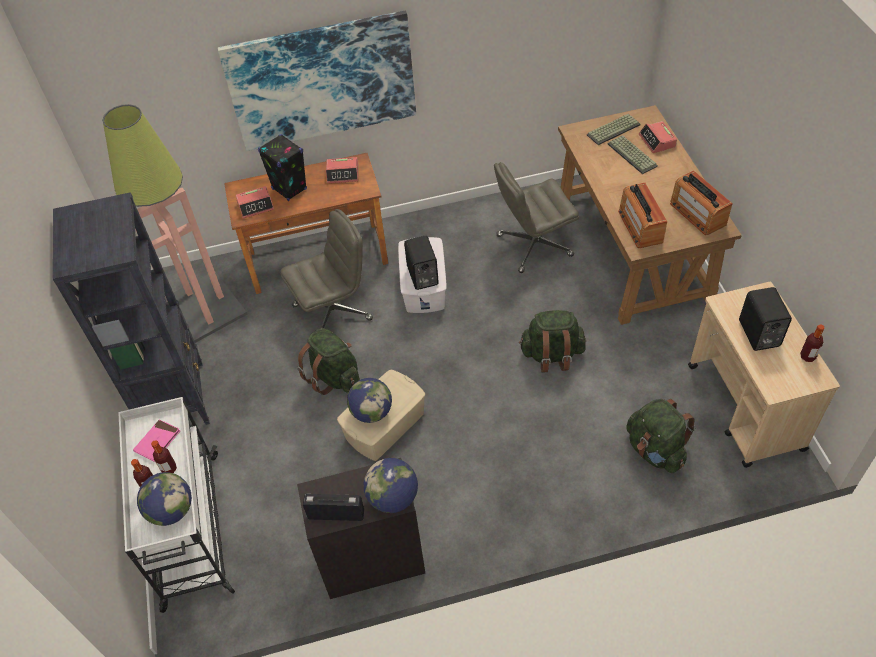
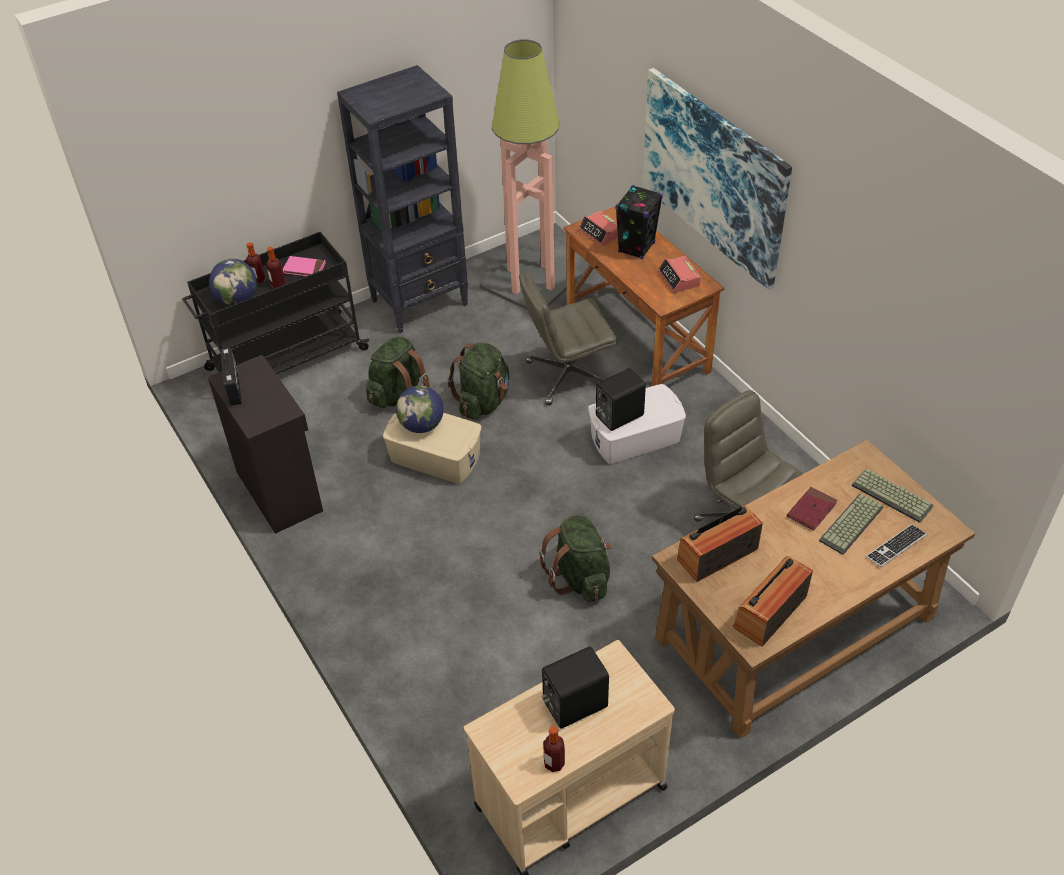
camera: 70 degrees right, 5 degrees down
(191, 531) = (285, 360): white cart -> black cart
(333, 312) = (567, 376): grey office chair -> grey office chair turned 120 degrees clockwise
(393, 498) = (258, 420): globe -> none
(614, 170) = (811, 510): none -> red book
(655, 450) = (474, 706): green backpack -> green backpack (398, 394)
(657, 141) = (896, 546): alarm clock -> keyboard

